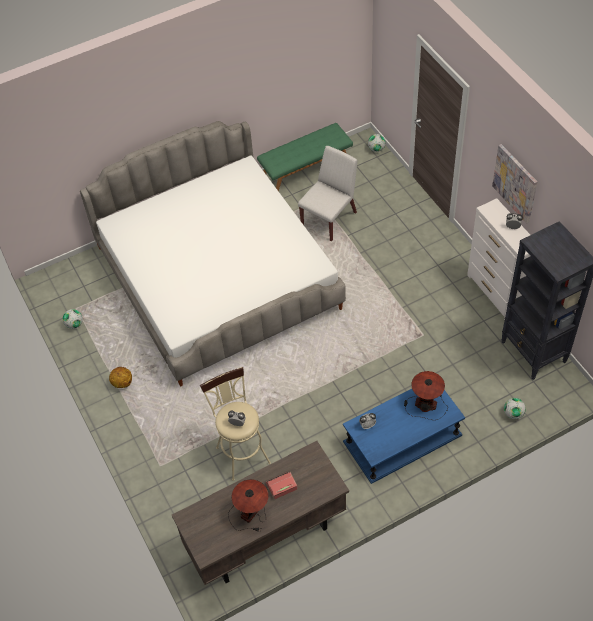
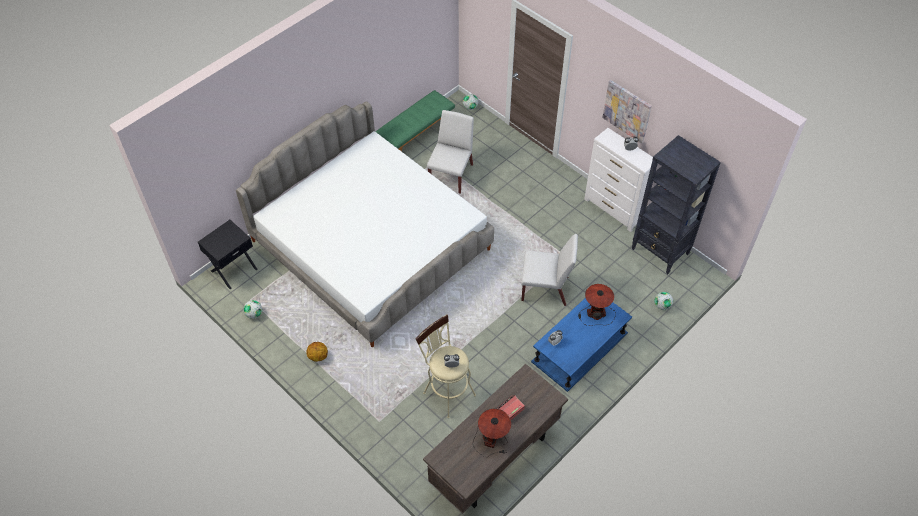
camera: 20 degrees left, 0 degrees up
(70, 273) = (233, 269): none -> black nightstand
(388, 365) = (545, 288): none -> white chair

